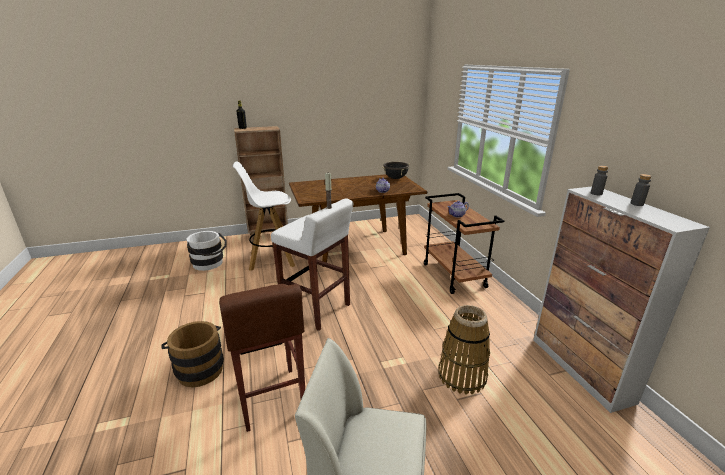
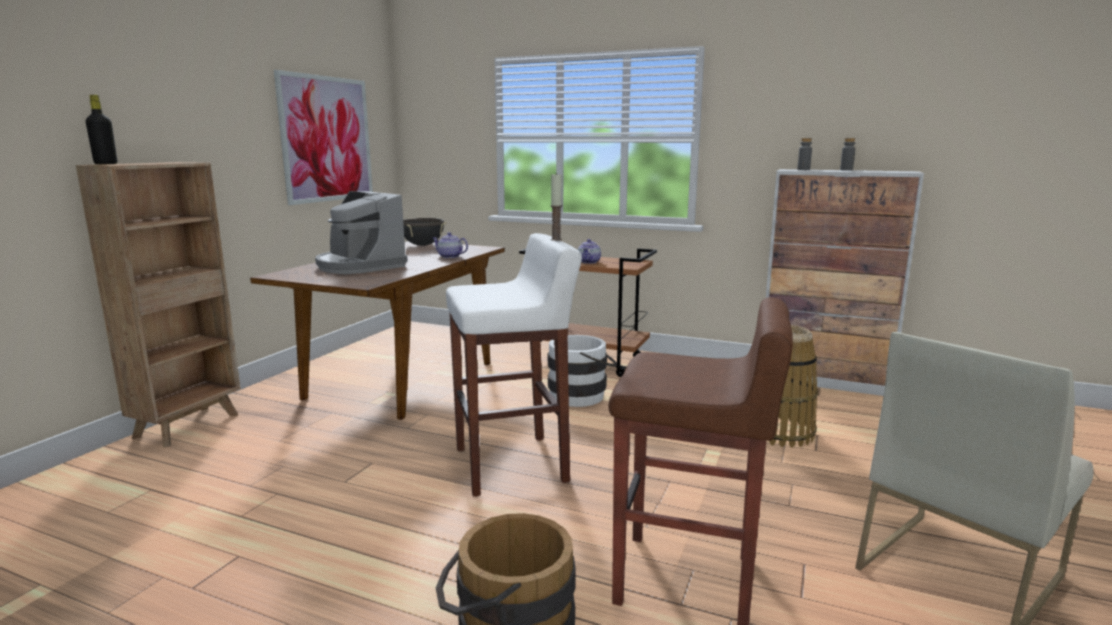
camera: 50 degrees left, 10 degrees down
(210, 264) = (134, 516): white bucket -> white bucket (582, 395)
(271, 259) = (279, 450): white stool -> none
(334, 187) = (359, 266): none -> coffee machine
(370, 111) = (327, 139): none -> picture

